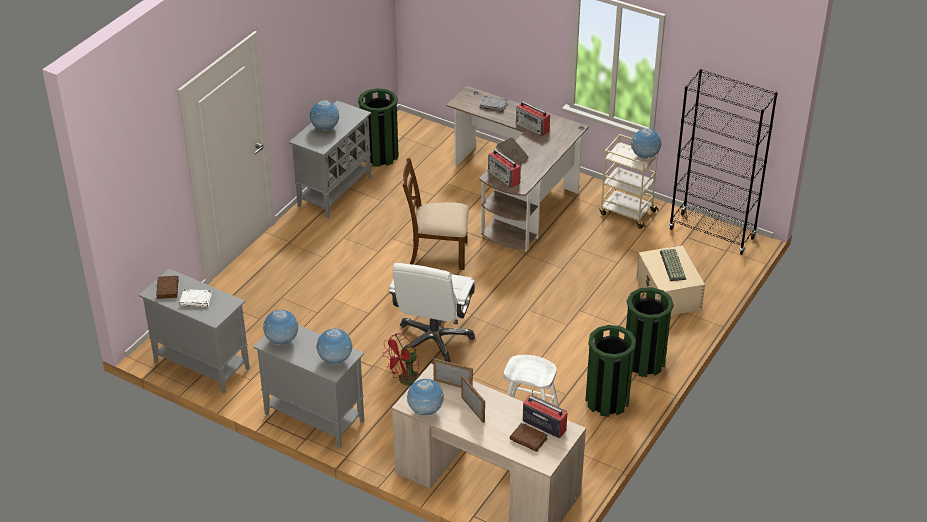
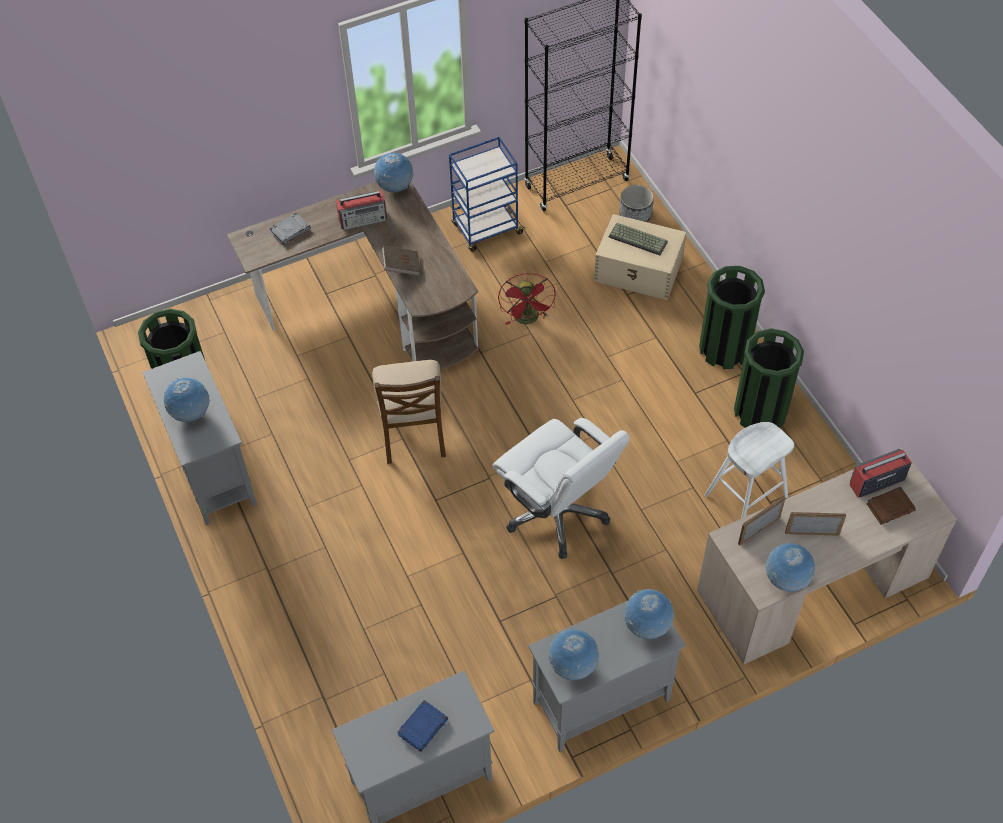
camera: 55 degrees left, 15 degrees up
(167, 289) = (374, 751): brown book -> none
(196, 300) = (423, 726): white book -> blue book
(405, 381) = (605, 576): red fan -> red fan (528, 319)
(437, 253) = (413, 430): brown chair -> brown chair turned 45 degrees counterclockwise
(504, 177) = (431, 293): radio -> none
(626, 212) = (486, 229): beige cart -> blue cart
(645, 157) = (494, 157): globe -> globe (395, 187)
(715, 272) = (635, 215): none -> planter

